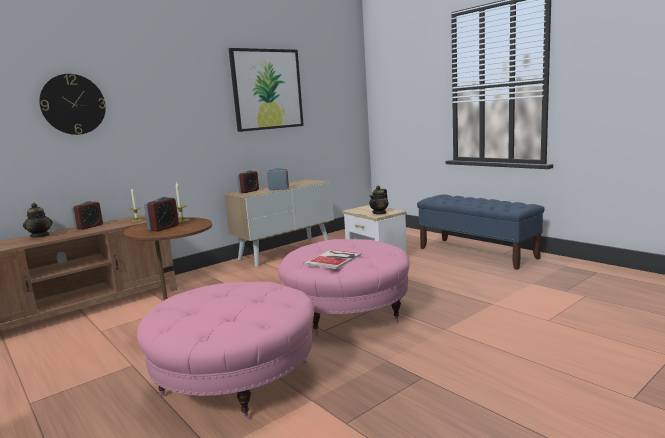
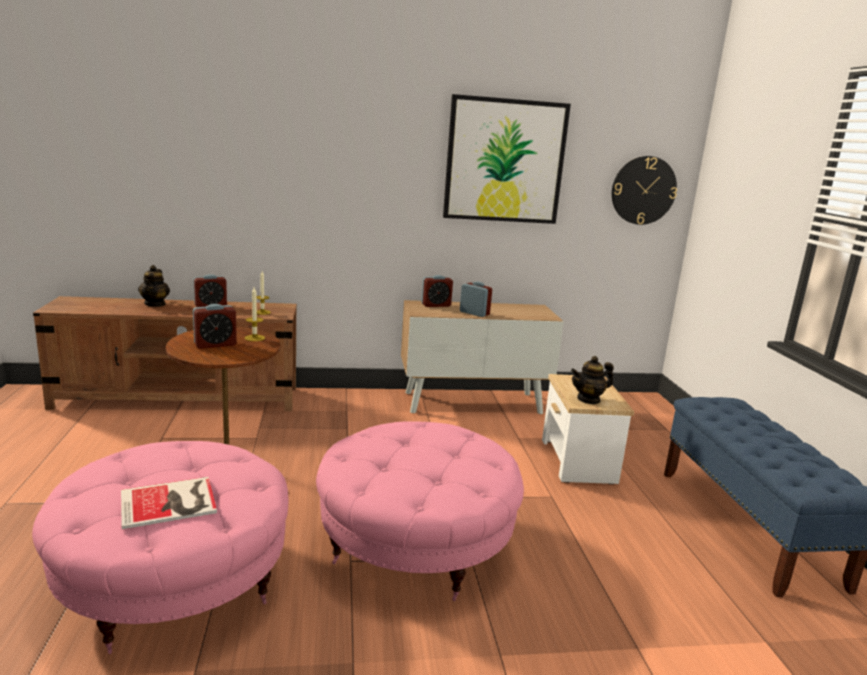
camera: 30 degrees right, 5 degrees up
(73, 104) = (223, 153): wall clock -> wall clock (643, 190)
(334, 259) = (387, 467): book -> book (171, 503)

